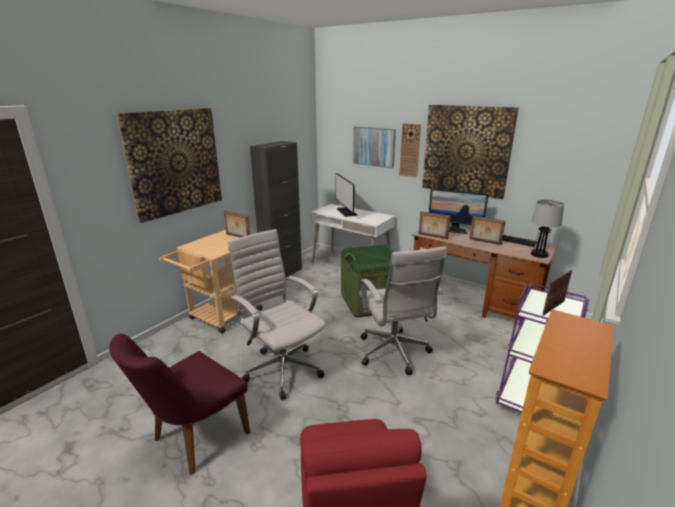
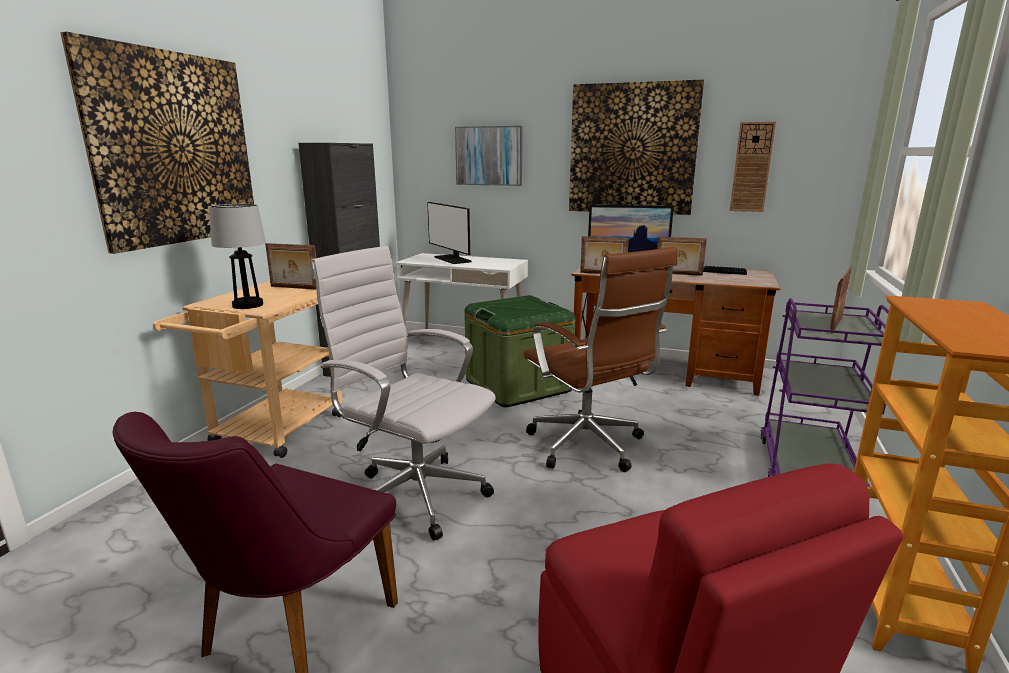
camera: 15 degrees left, 5 degrees down
(394, 354) = (589, 447): white office chair -> brown office chair
(410, 150) = (546, 156): wall clock -> wall clock (752, 167)
(539, 254) = (760, 281): table lamp -> table lamp (248, 305)

